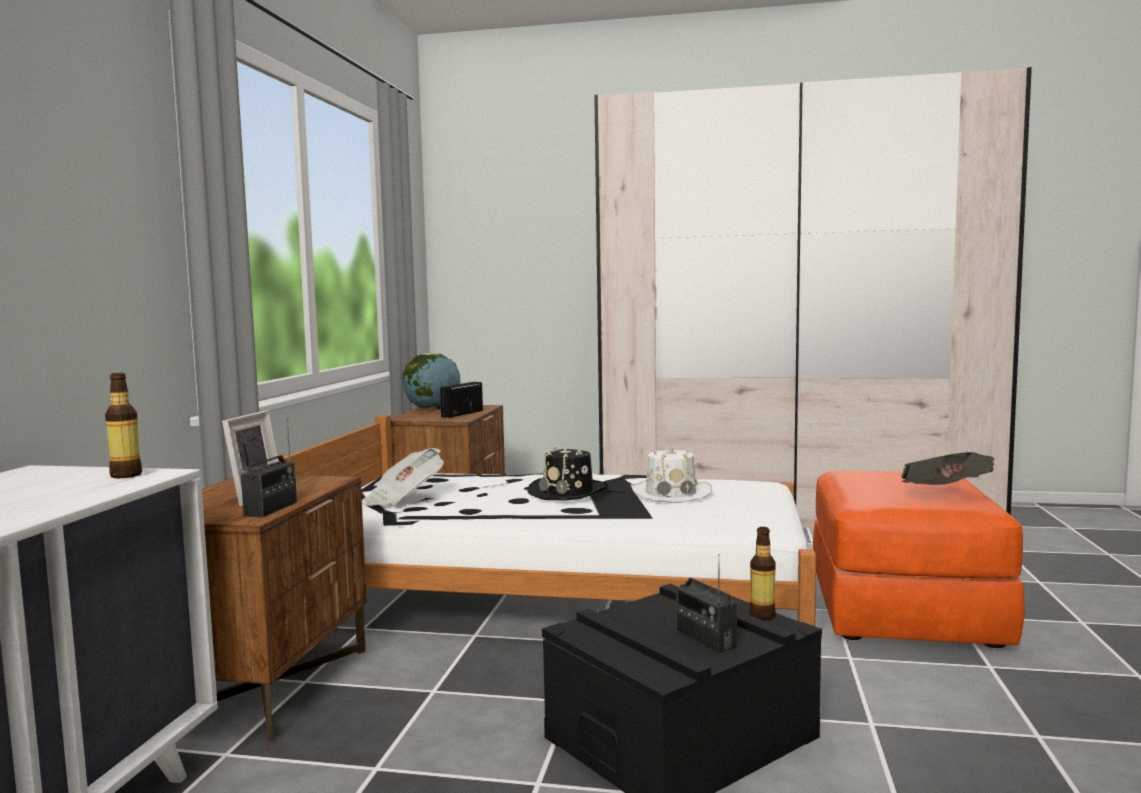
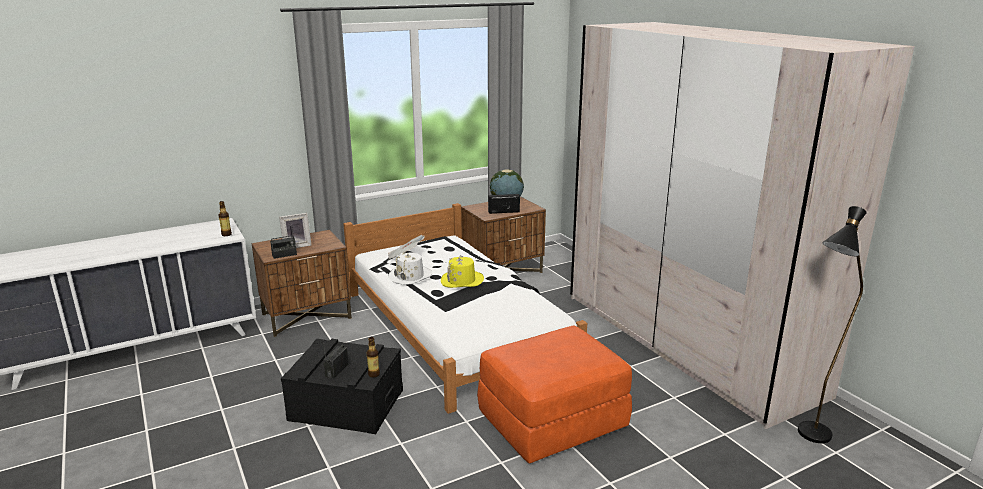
camera: 50 degrees right, 15 degrees up
(569, 492) = (462, 281): black hat -> yellow hat
(671, 493) = (494, 302): white hat -> white hat (410, 276)
(945, 494) = (547, 367): newspaper -> none
(1040, 528) = (810, 439): none -> black floor lamp

